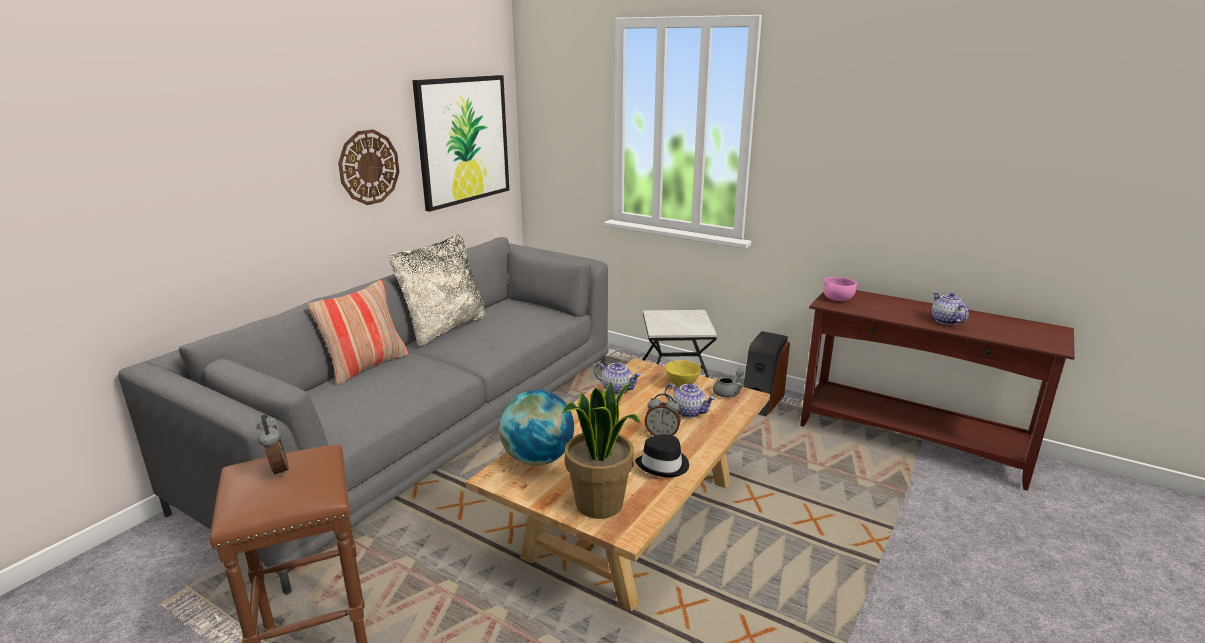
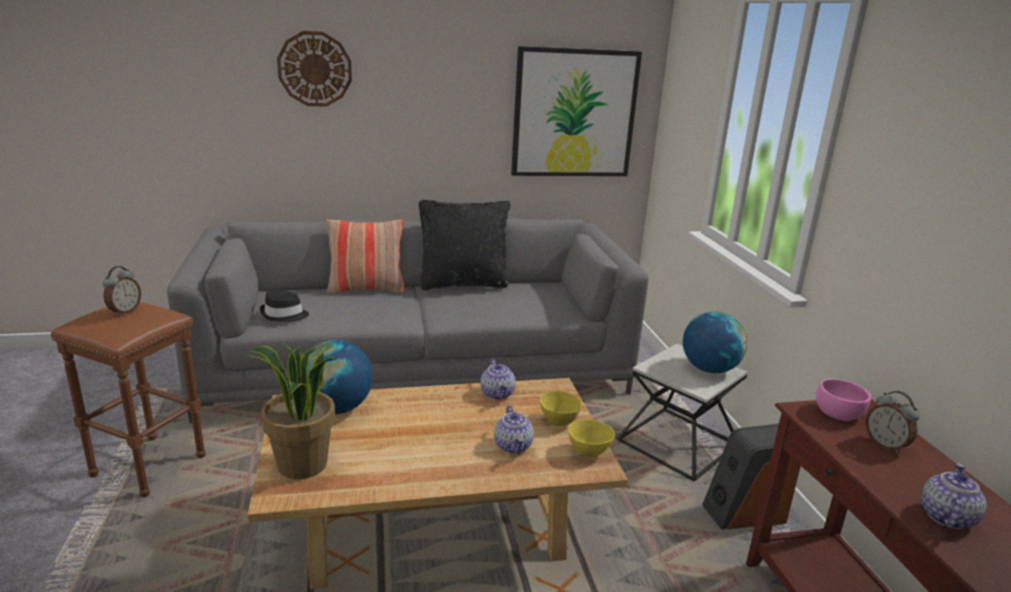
camera: 45 degrees right, 0 degrees up
(369, 167) = (451, 121): wall clock -> wall clock (315, 69)
(446, 329) = (464, 286): beige pillow -> black pillow
(662, 435) = (451, 449): alarm clock -> alarm clock (885, 445)
(663, 465) = (400, 471): black hat -> black hat (284, 315)
(687, 317) = (709, 369): none -> globe
(729, 392) = (589, 452): grey teapot -> yellow bowl

